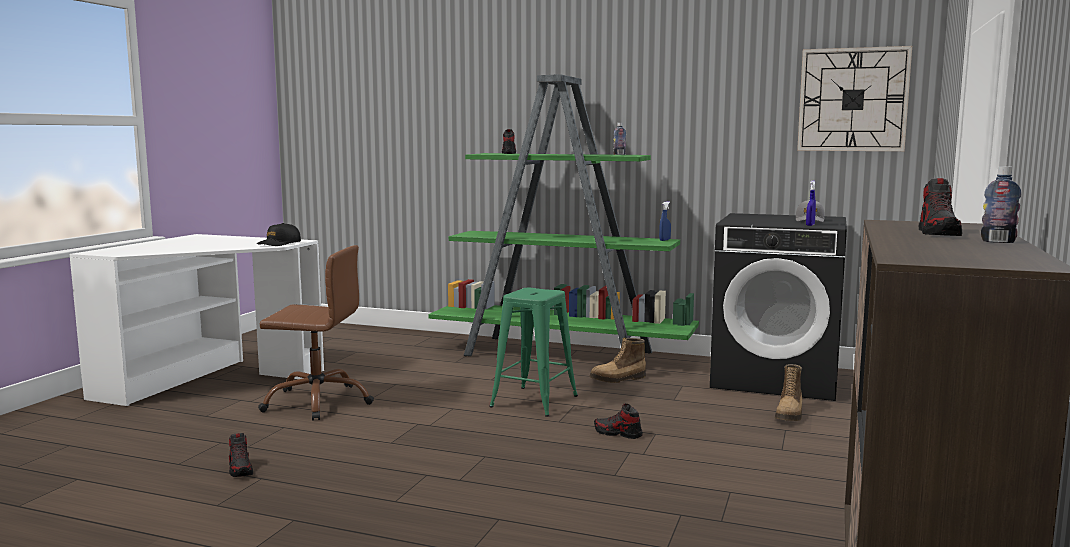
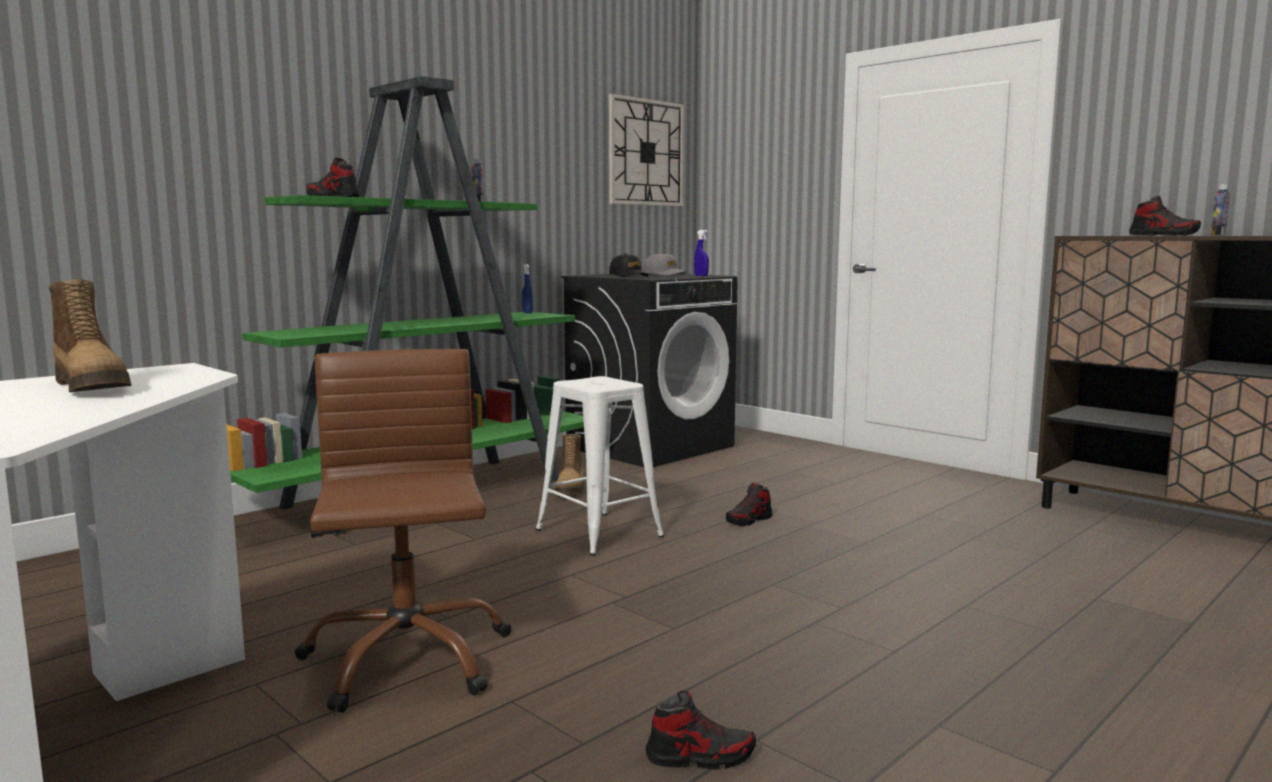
camera: 65 degrees left, 0 degrees up
(279, 243) = (180, 374): black cap -> black cap (628, 276)
(318, 402) = (405, 659): brown office chair -> brown office chair turned 45 degrees counterclockwise
(534, 401) = (599, 533): green stool -> white stool
(790, 415) = (754, 463): boot -> boot (93, 387)

